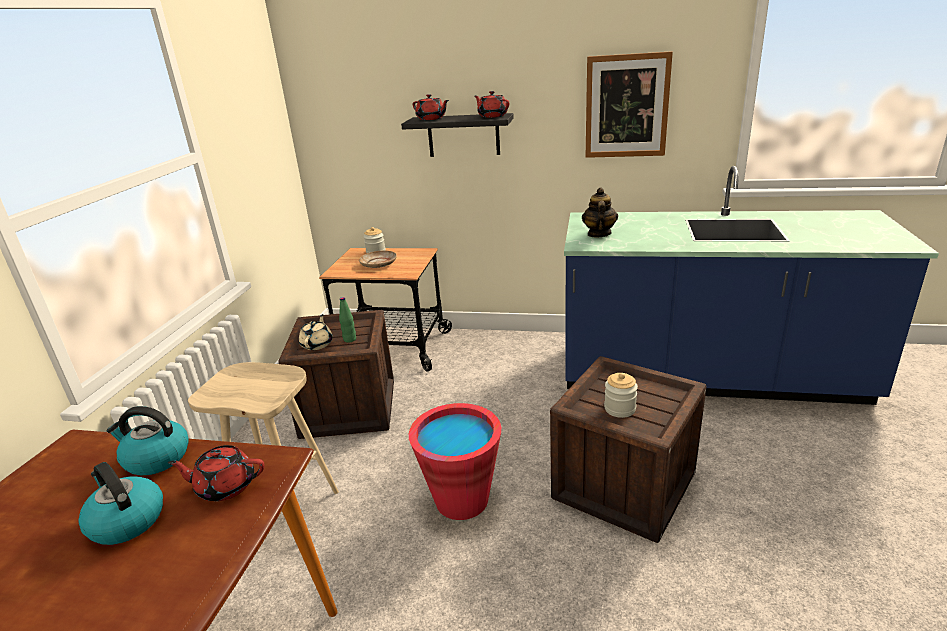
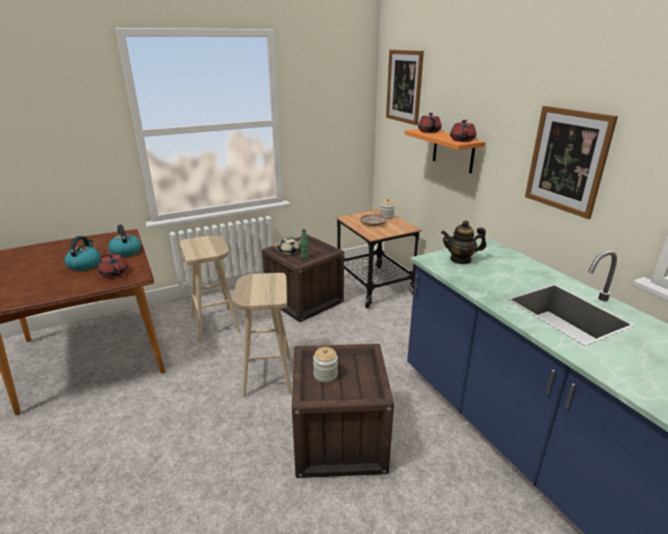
camera: 50 degrees right, 0 degrees up
(347, 72) = (404, 86): none -> picture
(462, 500) = (267, 375): red bucket -> beige stool
(463, 135) = (453, 150): black shelf -> orange shelf
(599, 234) = (460, 259): teapot -> teapot turned 150 degrees counterclockwise

